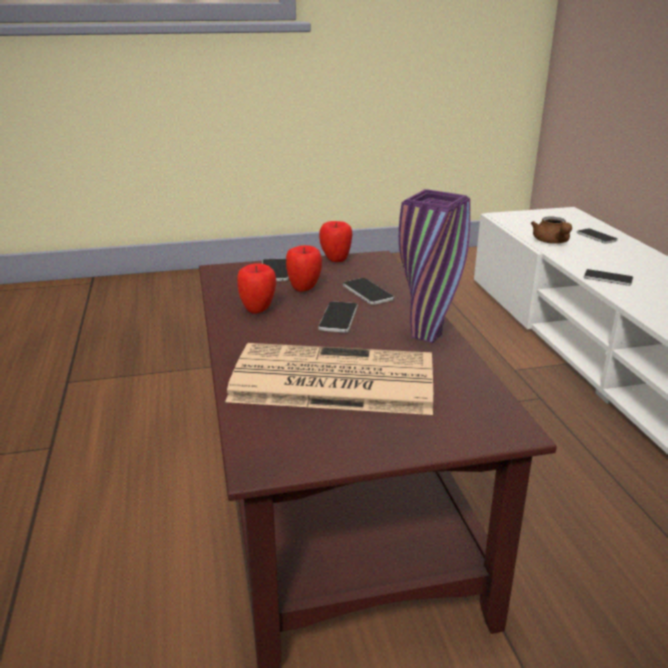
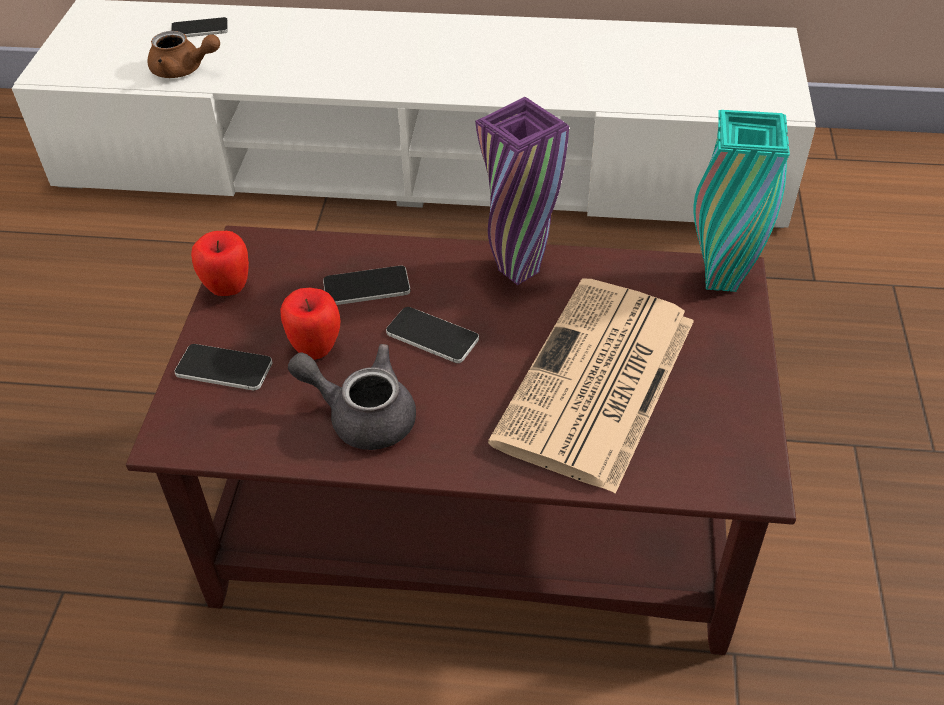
camera: 70 degrees left, 20 degrees up
(258, 310) = (362, 415): apple -> grey teapot
(497, 423) = (720, 280): none -> turquoise vase
(608, 278) = (327, 76): phone -> none

